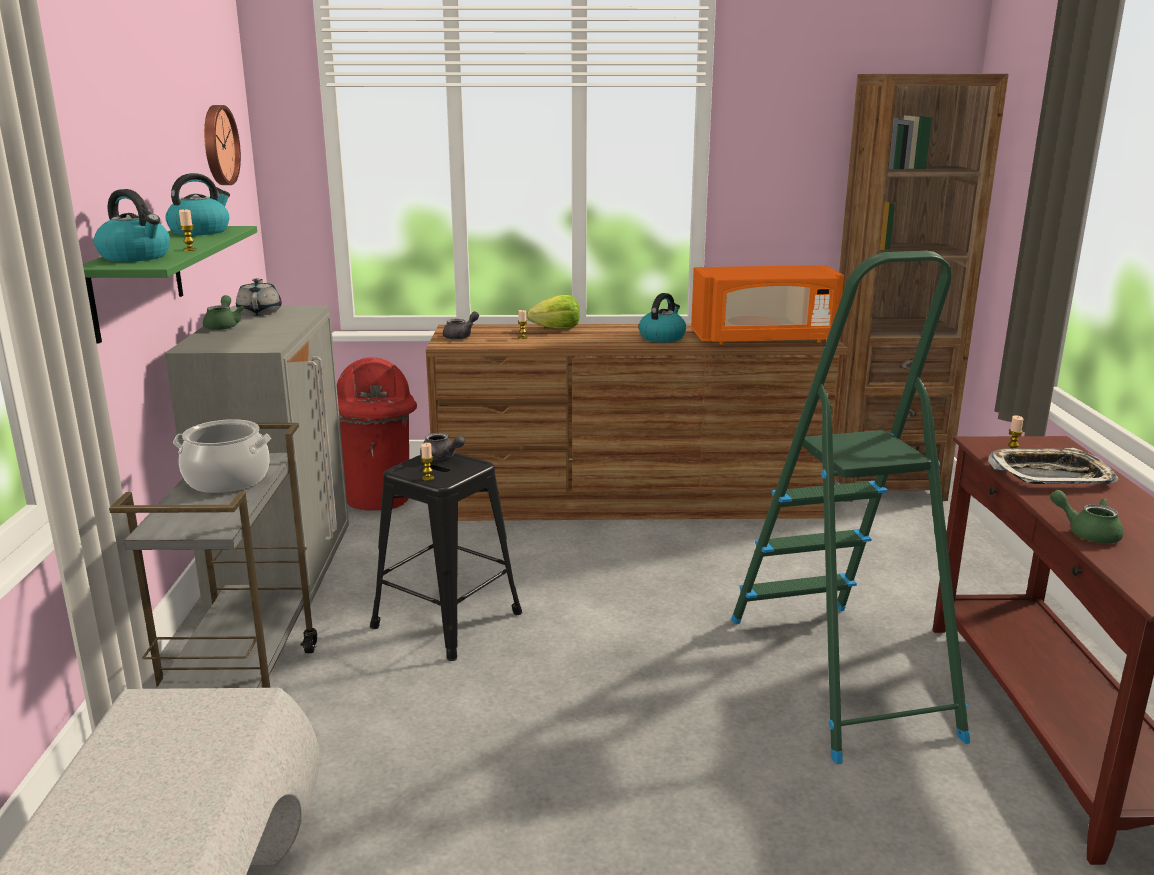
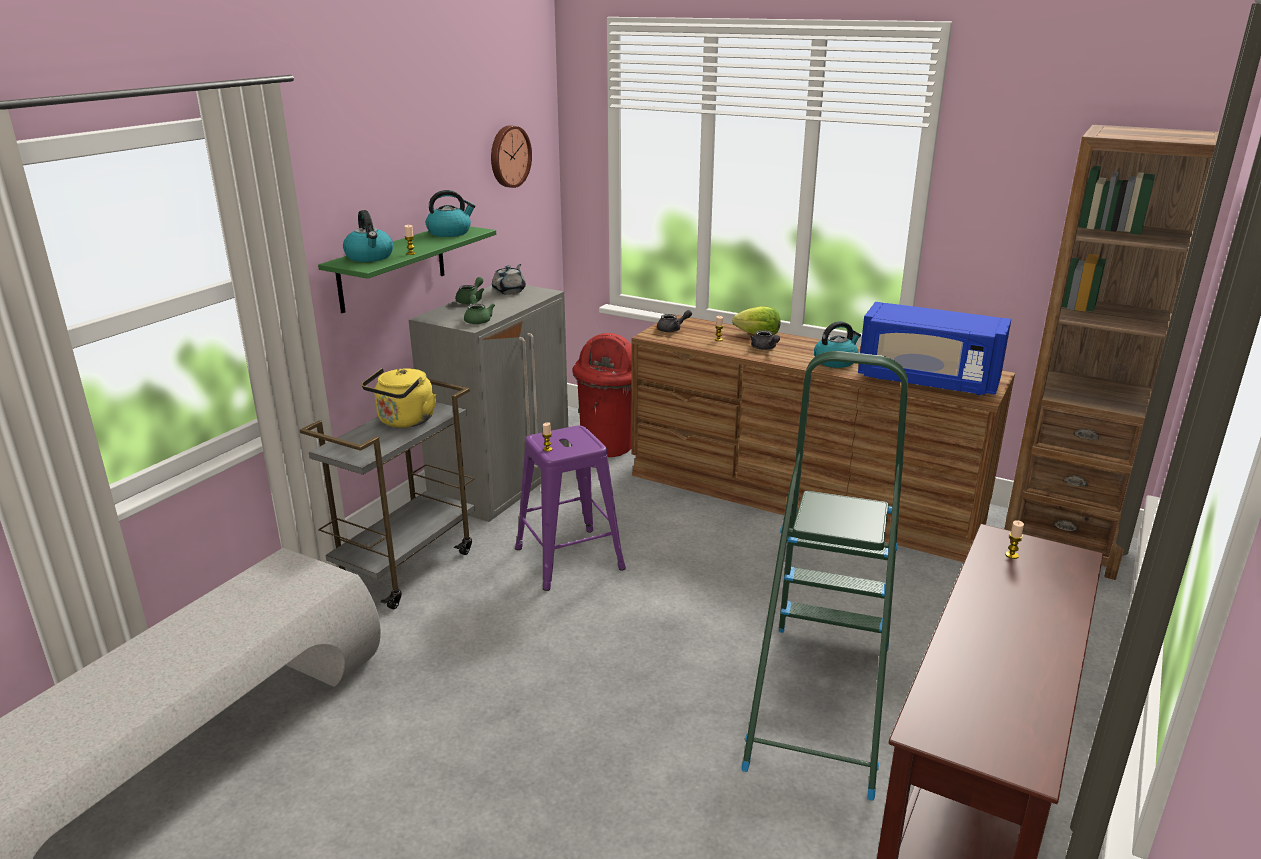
camera: 30 degrees right, 5 degrees up
(227, 480) = (404, 422): cooking pot -> yellow kettle
(441, 457) = (575, 434): grey teapot -> grey teapot (764, 348)
(446, 620) = (569, 558): black stool -> purple stool
(764, 339) = (927, 381): orange microwave -> blue microwave
(1050, 475) = (1013, 587): tray -> none
(1087, 533) = (955, 651): green teapot -> green teapot (477, 320)

